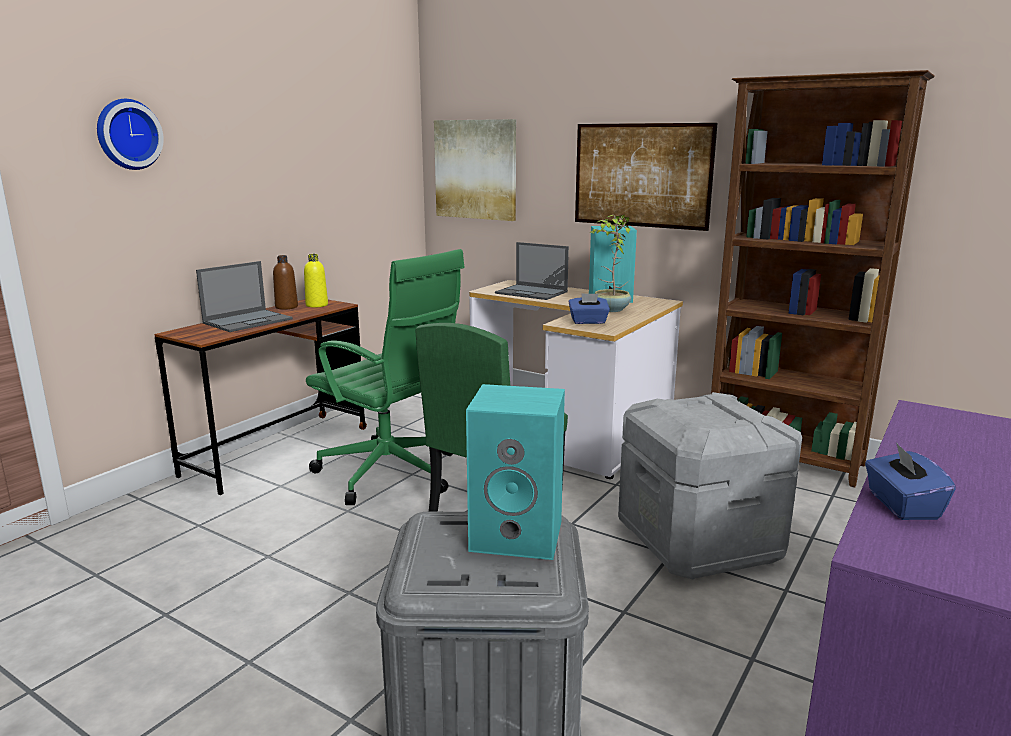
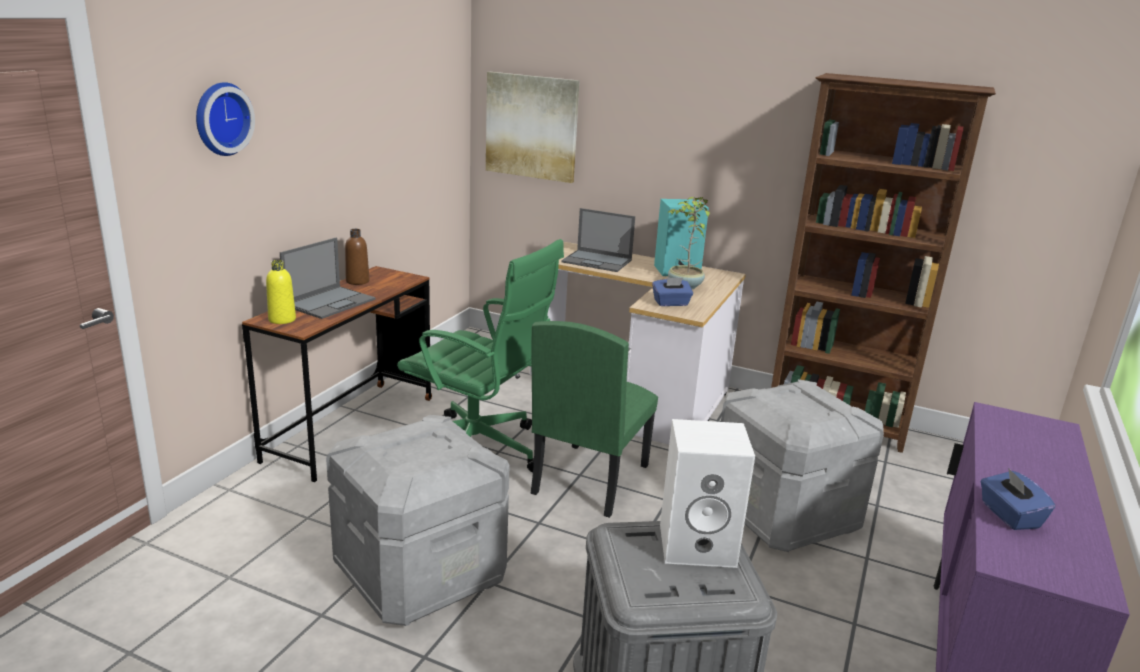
camera: 10 degrees left, 5 degrees up
(283, 580) = (420, 573): none -> grey storage box
(317, 305) = (387, 278): yellow bottle -> yellow bottle (282, 319)
(519, 535) = (699, 544): turquoise speaker -> white speaker
(641, 175) = (710, 150): picture -> none

